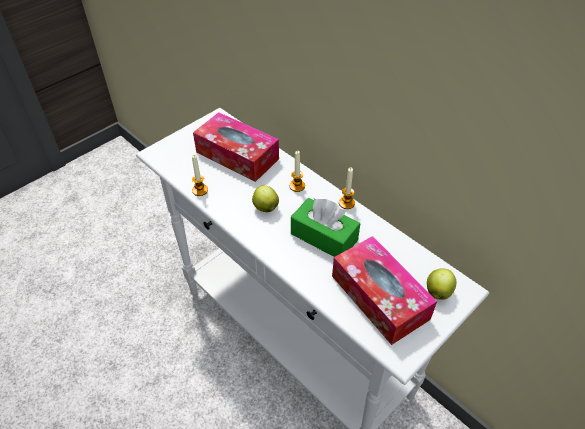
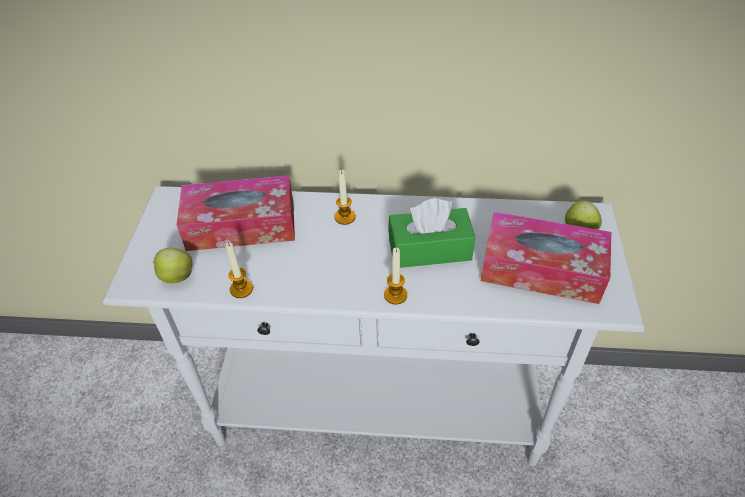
camera: 40 degrees left, 0 degrees up
(265, 207) = (337, 259): apple -> apple (176, 276)
(346, 203) = (412, 203): candle -> candle (395, 295)

